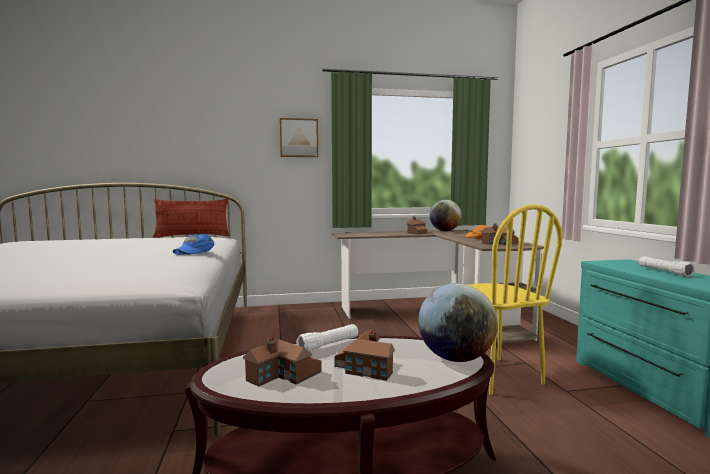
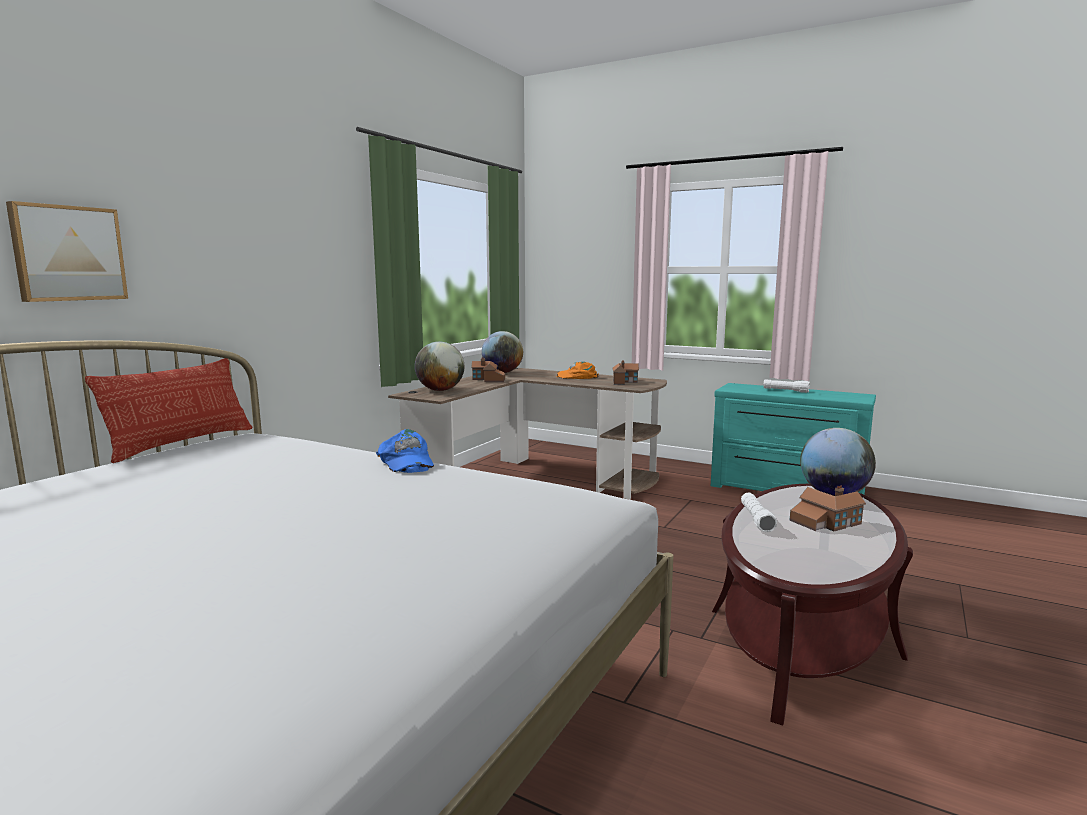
camera: 50 degrees left, 5 degrees up
(284, 376) = (820, 551): toy house -> none
(299, 138) = (320, 241): picture -> picture (68, 253)
(364, 233) = (440, 390): none -> globe
(496, 375) = (698, 518): yellow chair -> none

